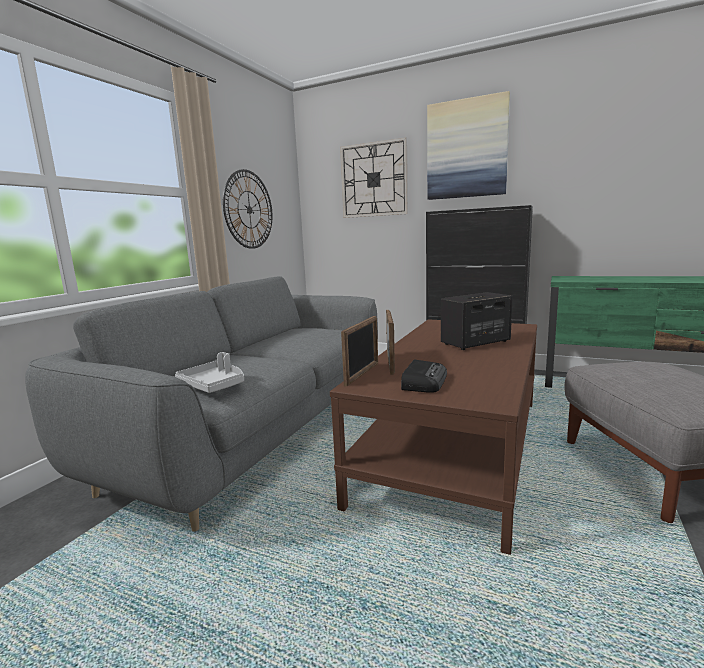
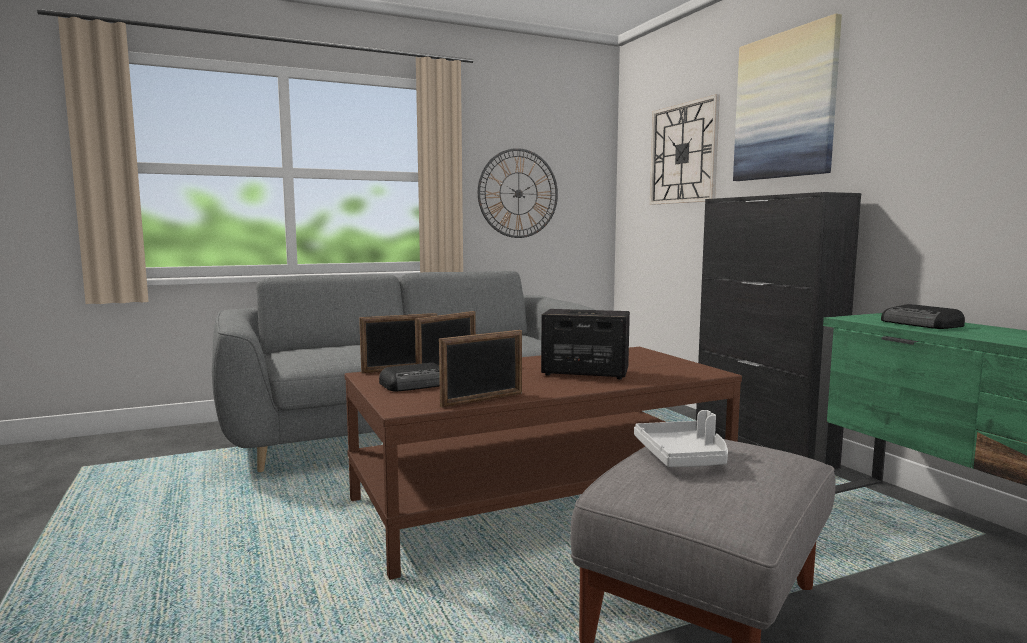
camera: 40 degrees right, 5 degrees down
(214, 385) = (314, 355): grey tray -> grey tray (683, 457)
(506, 378) = (482, 400): none -> picture frame
(600, 279) = (921, 324): none -> radio

